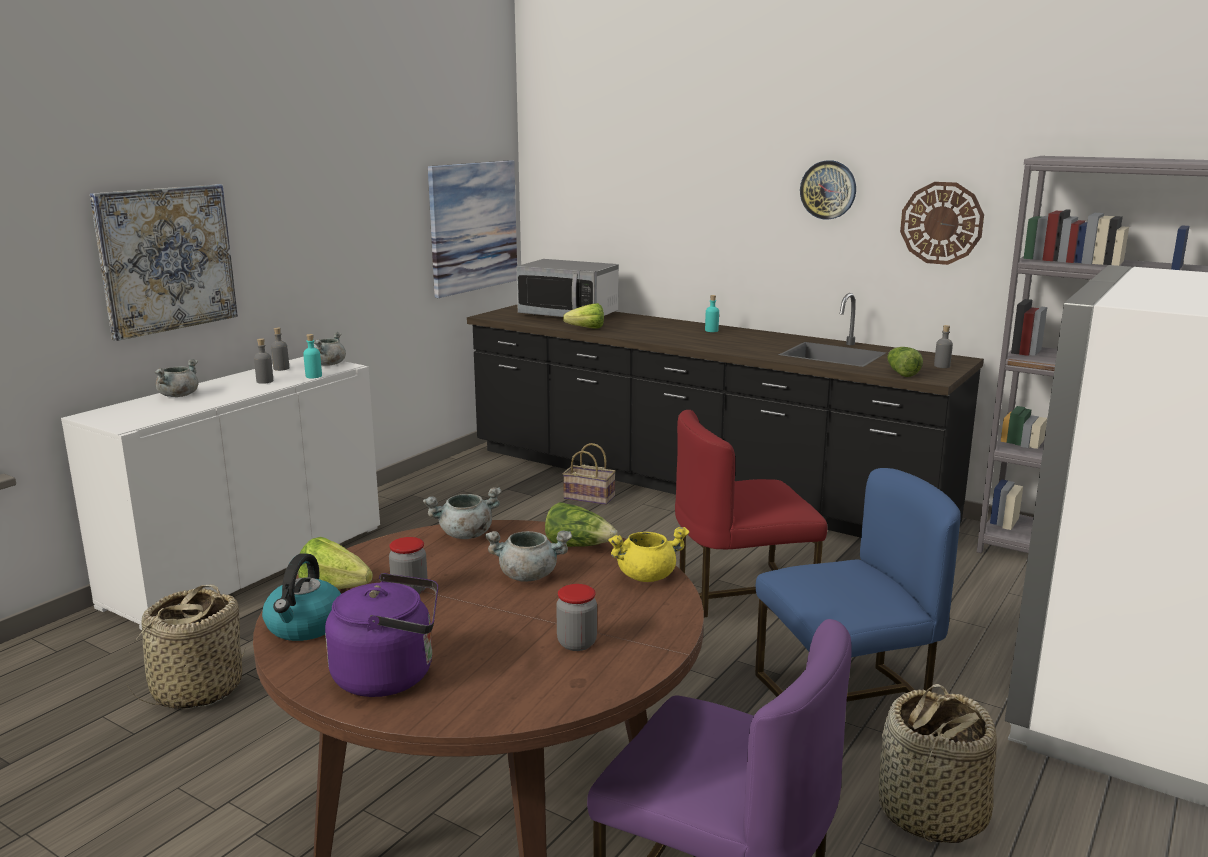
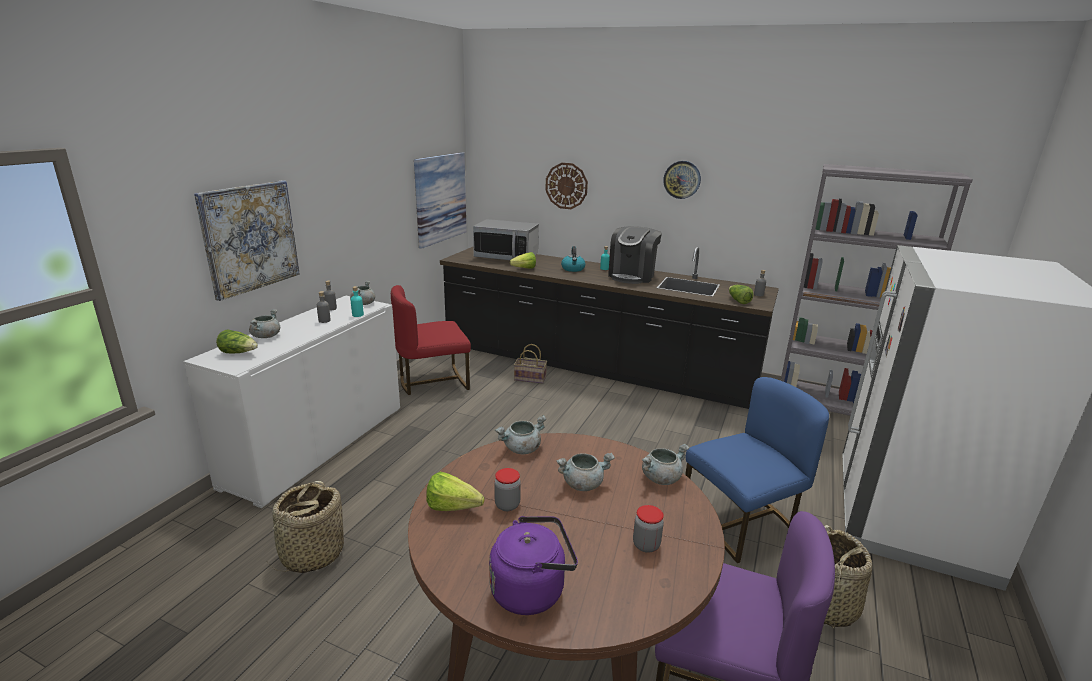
camera: 10 degrees left, 5 degrees up
(305, 626) = (447, 547): kettle -> kettle (573, 269)
(579, 546) = (603, 454): lettuce -> lettuce (239, 353)
(647, 576) = (661, 478): yellow cooking pot -> grey cooking pot
(741, 593) = (650, 446): red chair -> red chair (433, 381)
(750, 340) = (632, 276): none -> coffee machine
(941, 223) = (755, 203): wall clock -> wall clock (566, 186)

